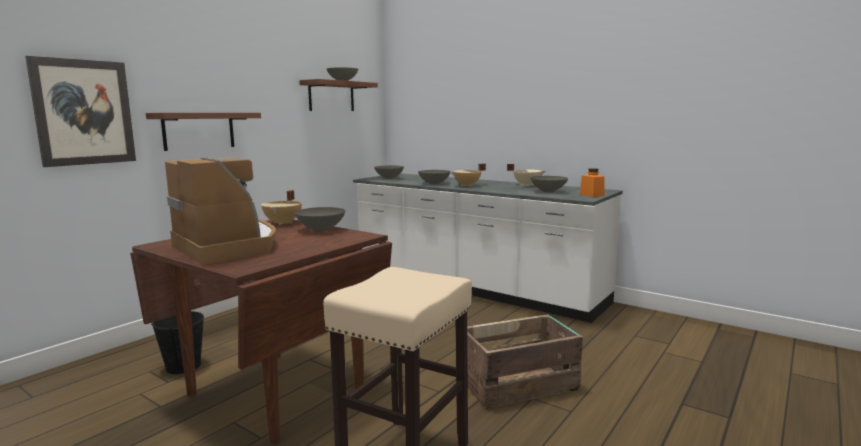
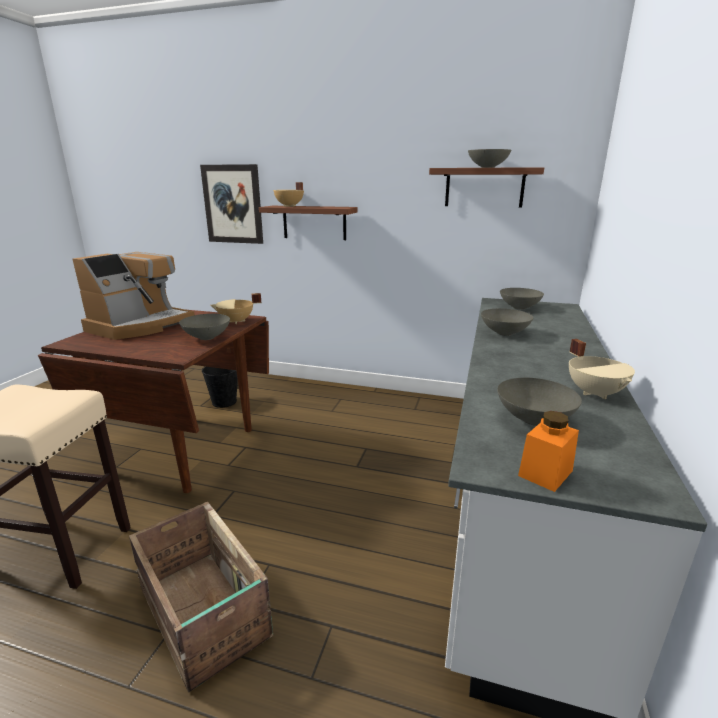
camera: 70 degrees right, 10 degrees up
(467, 185) = (515, 352): beige cooking pot -> beige cooking pot (289, 206)

